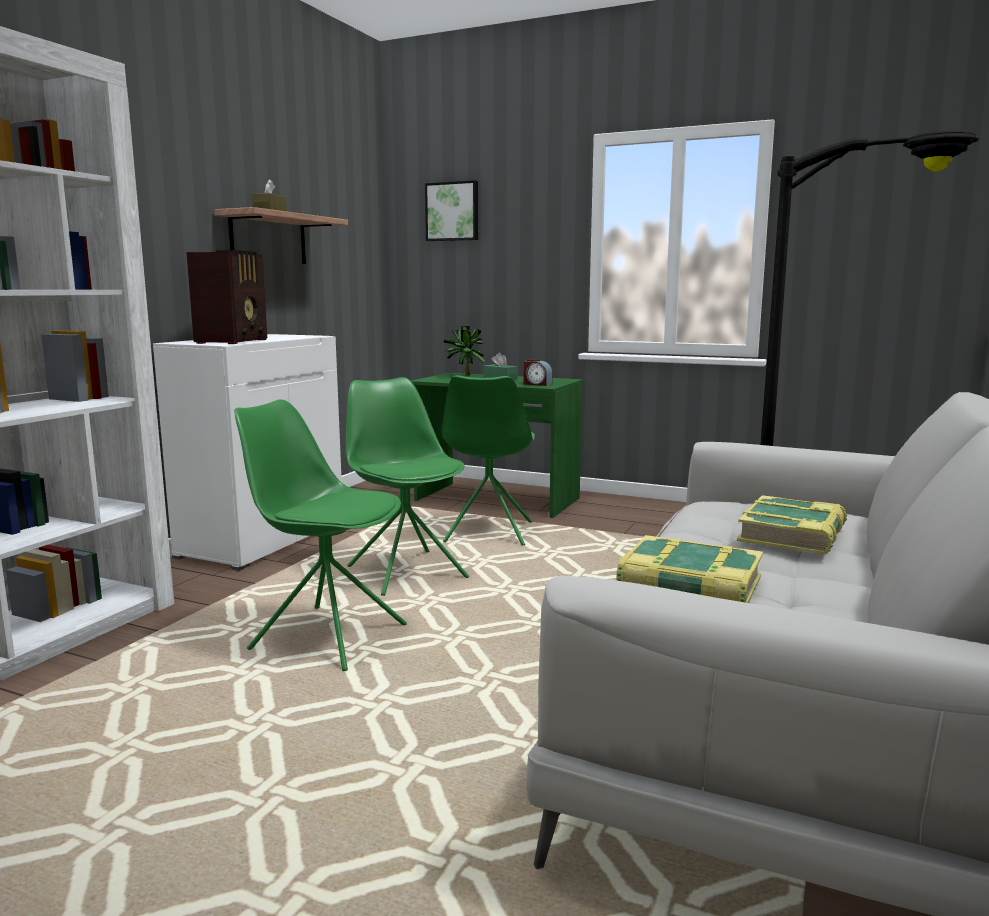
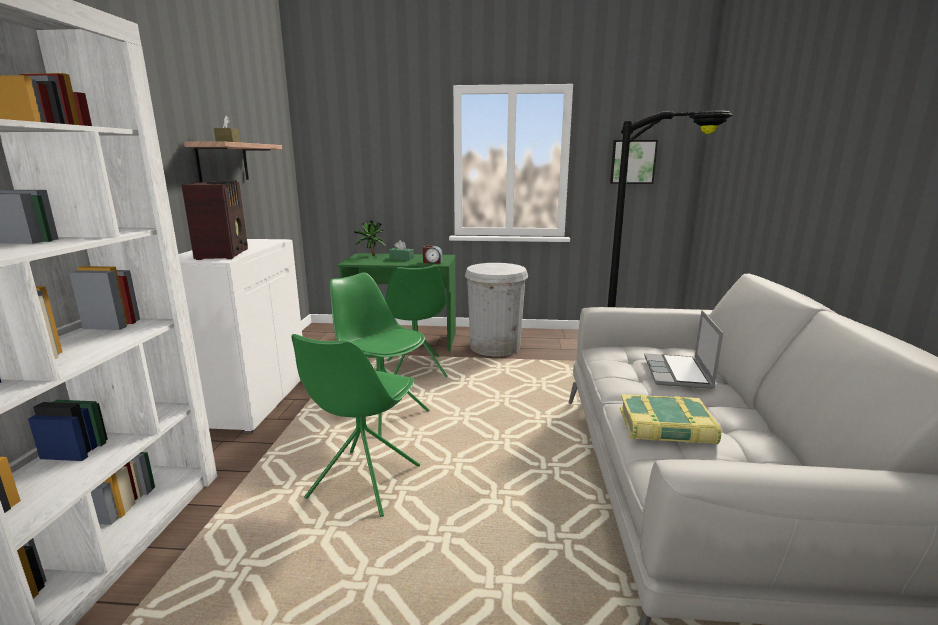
camera: 20 degrees left, 5 degrees up
(327, 636) = (363, 483): green chair -> green chair turned 75 degrees counterclockwise
(453, 211) = (348, 135): picture -> picture (632, 162)
(624, 520) = (495, 347): none -> white trash can
(793, 535) = (678, 373): book -> laptop

